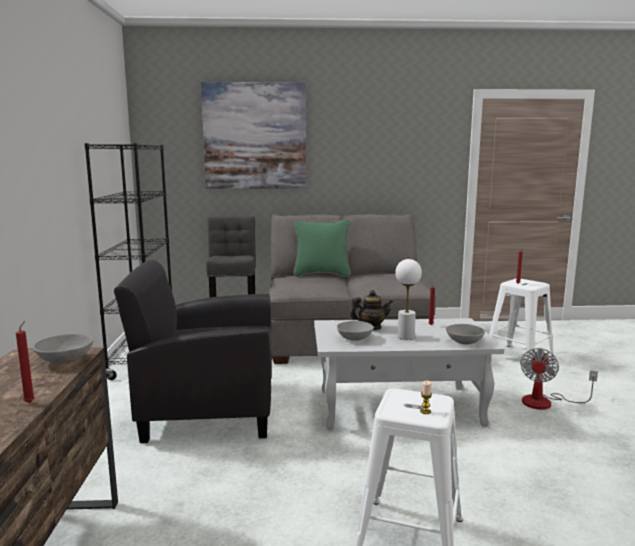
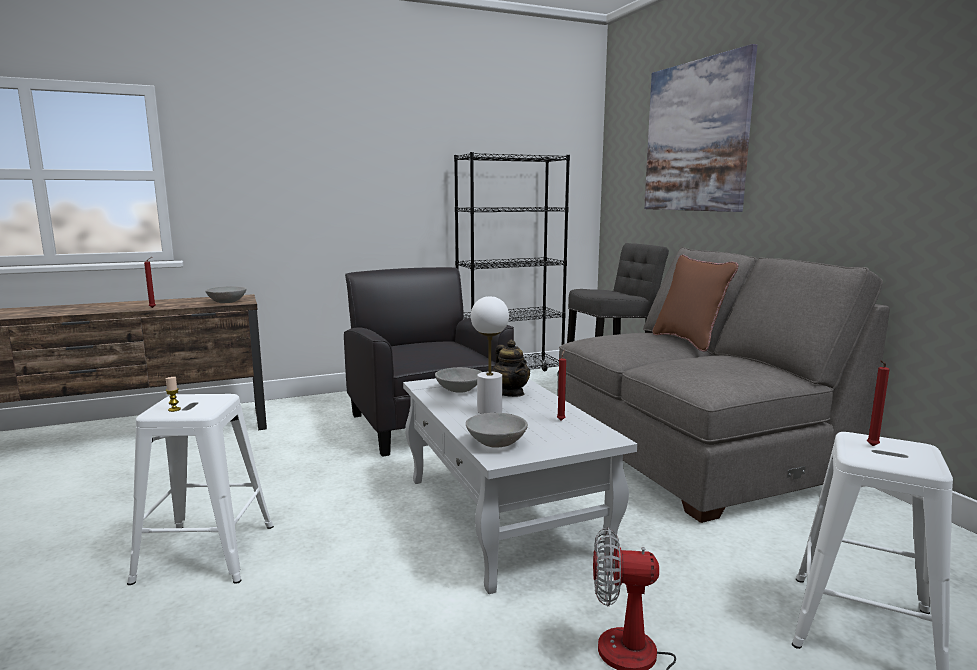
camera: 70 degrees right, 0 degrees up
(321, 274) = (689, 341): green pillow -> brown pillow

